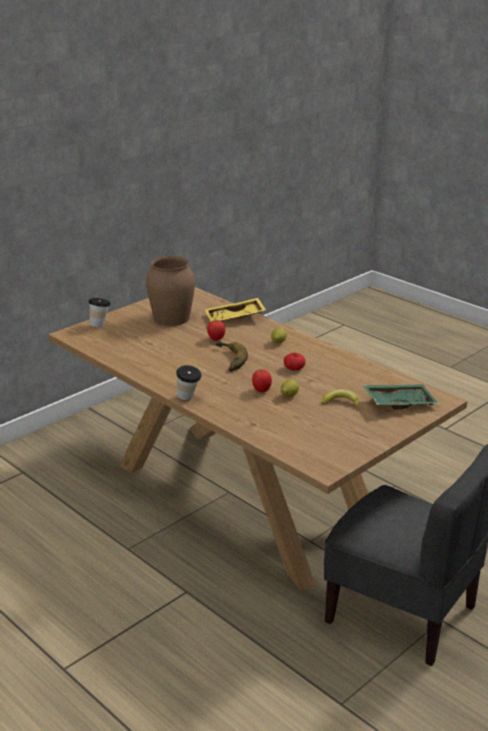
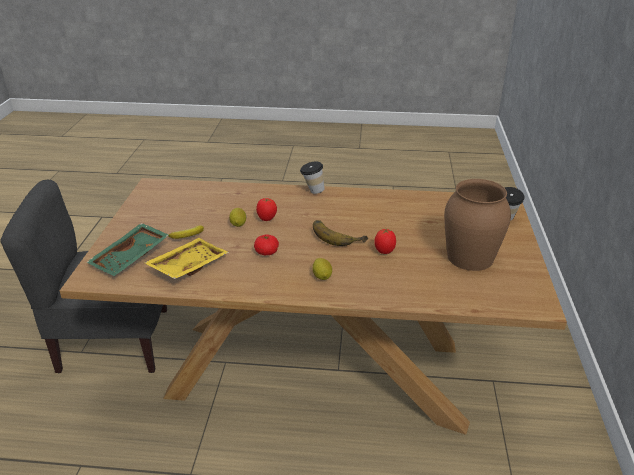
camera: 140 degrees right, 5 degrees up
(235, 318) = (414, 289): yellow tray -> yellow tray (187, 266)

